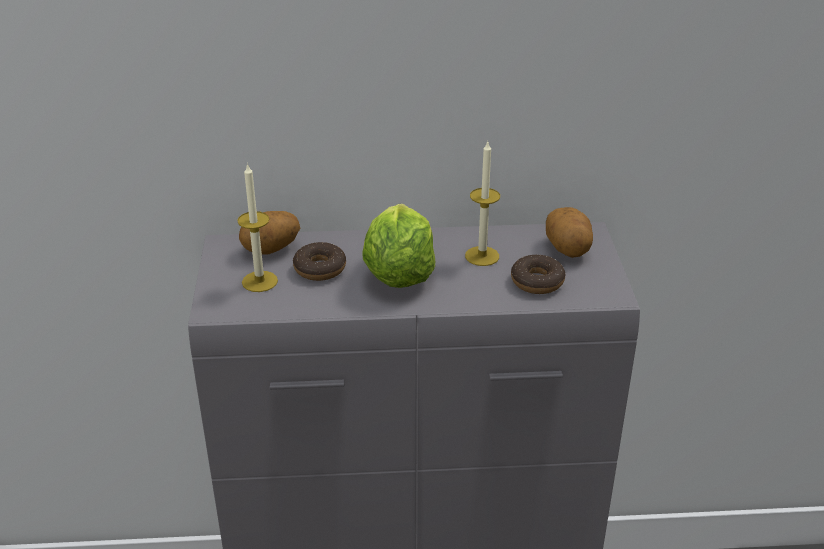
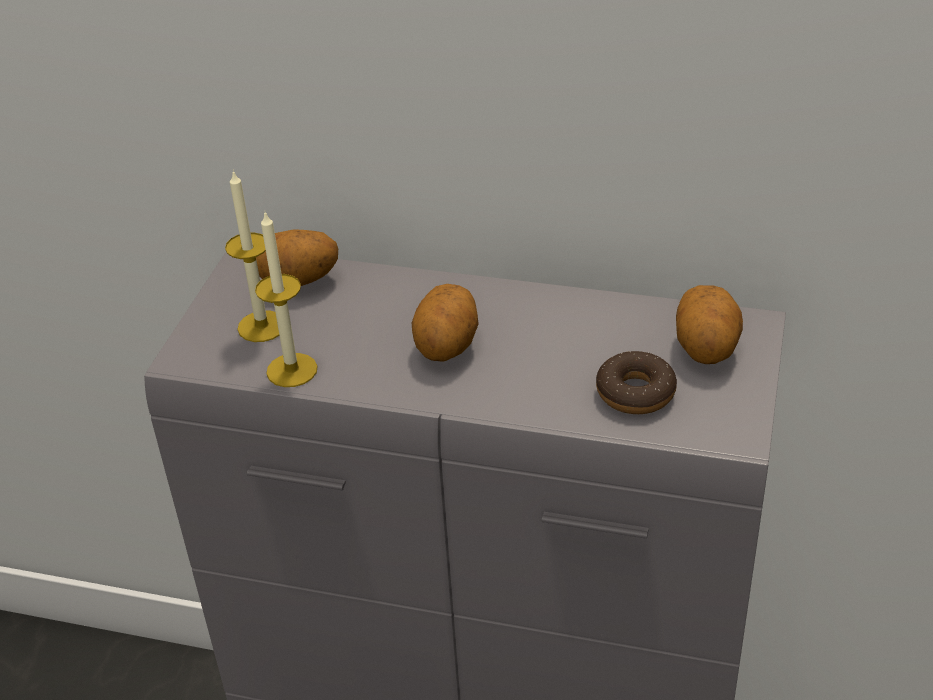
camera: 20 degrees right, 5 degrees up
(320, 268) = (347, 320): donut -> none
(399, 274) = (447, 346): lettuce -> potato
(482, 256) = (576, 338): candle -> candle (292, 370)

